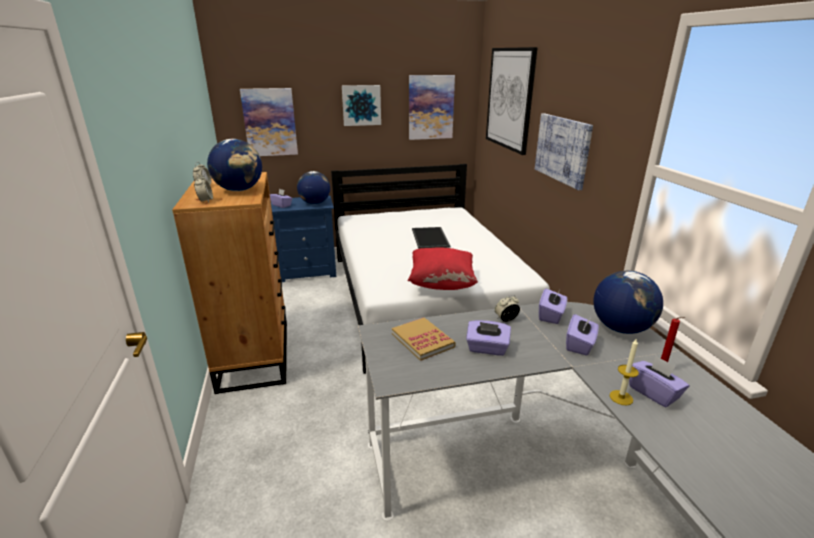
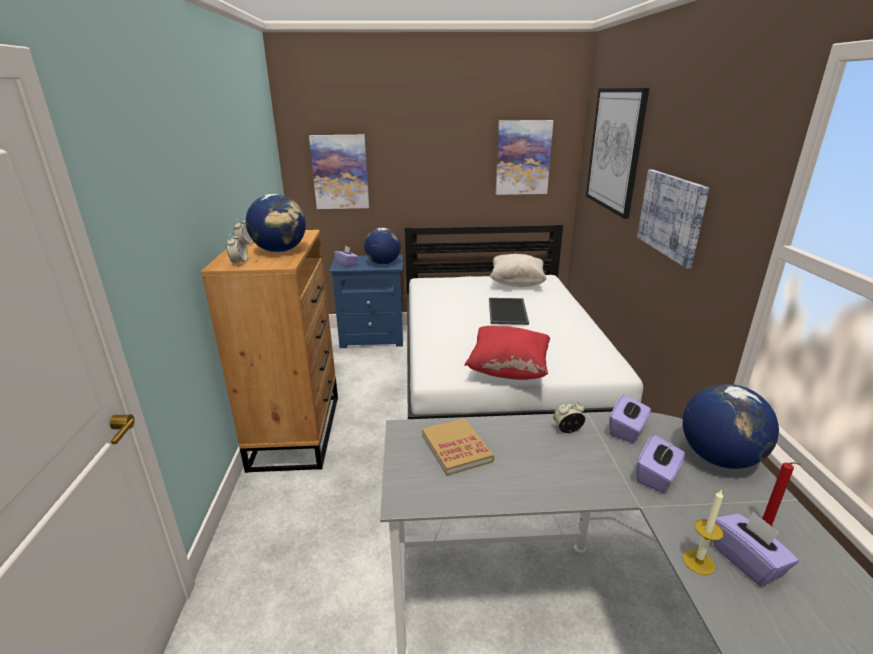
camera: 10 degrees right, 0 degrees up
(361, 105) = (442, 154): picture -> none
(432, 215) = (517, 283): none -> beige pillow
(487, 348) = (533, 468): purple tissue box -> none

